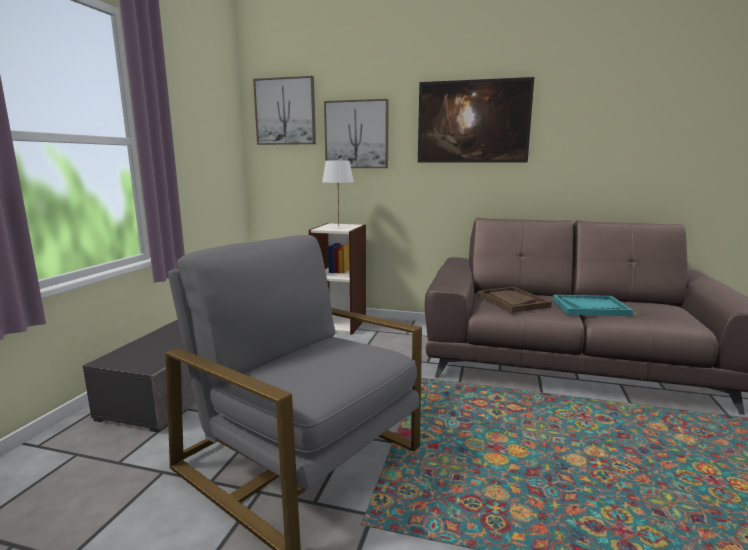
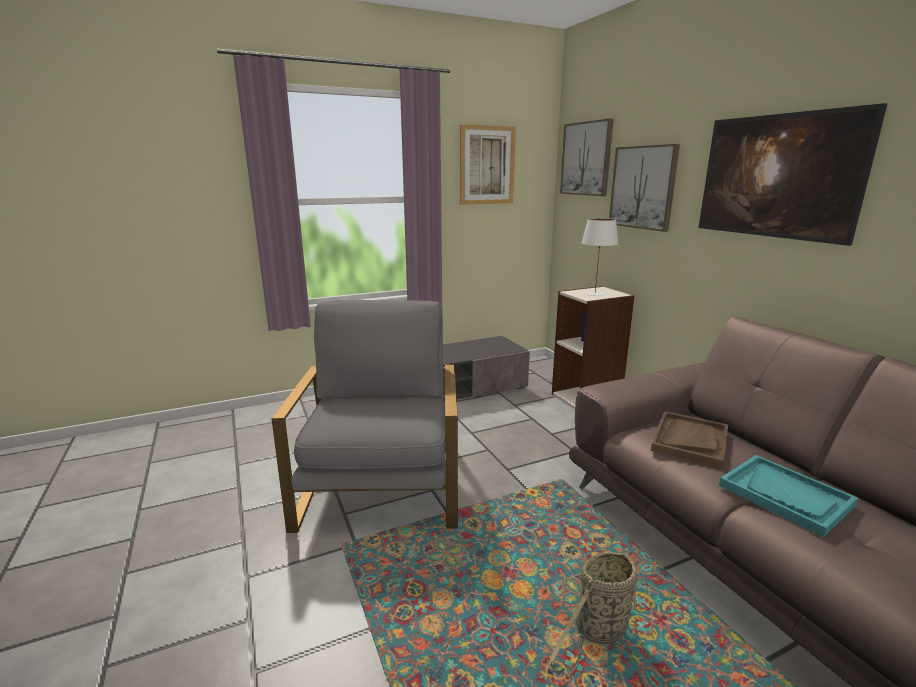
camera: 50 degrees right, 5 degrees up
(196, 111) = (487, 165): none -> picture
(578, 442) = (598, 631): none -> basket

